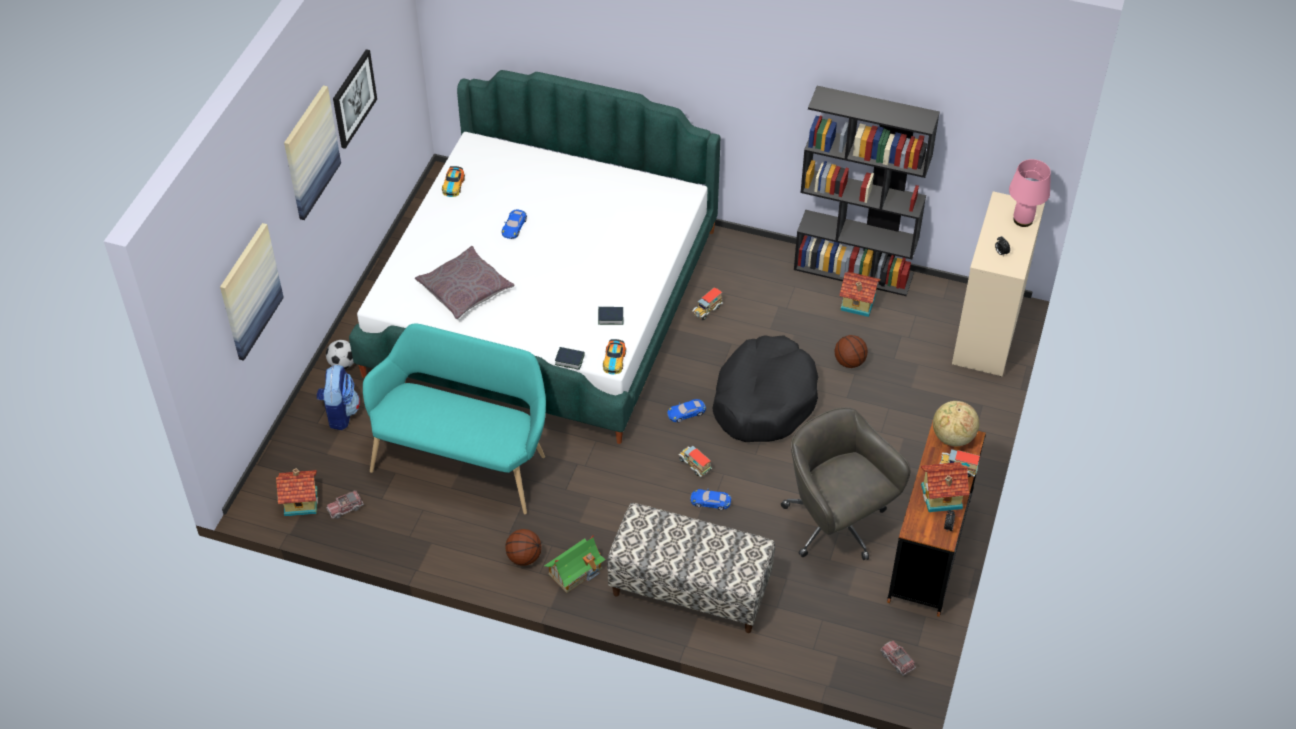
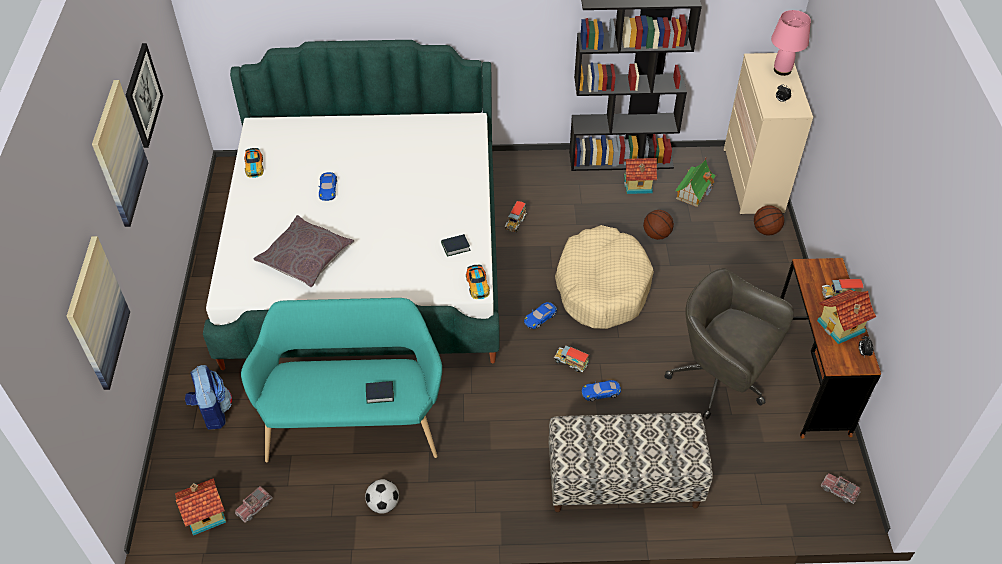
camera: 20 degrees left, 0 degrees up
(342, 364) = (197, 363): football -> football (383, 504)
(523, 557) = (453, 501): basketball -> basketball (765, 230)
(569, 360) = (436, 296): book -> book (379, 394)
(575, 571) = (509, 499): toy house -> toy house (694, 191)
(764, 400) = (602, 287): black dog bed -> beige dog bed
(952, 437) = (818, 270): globe -> none

